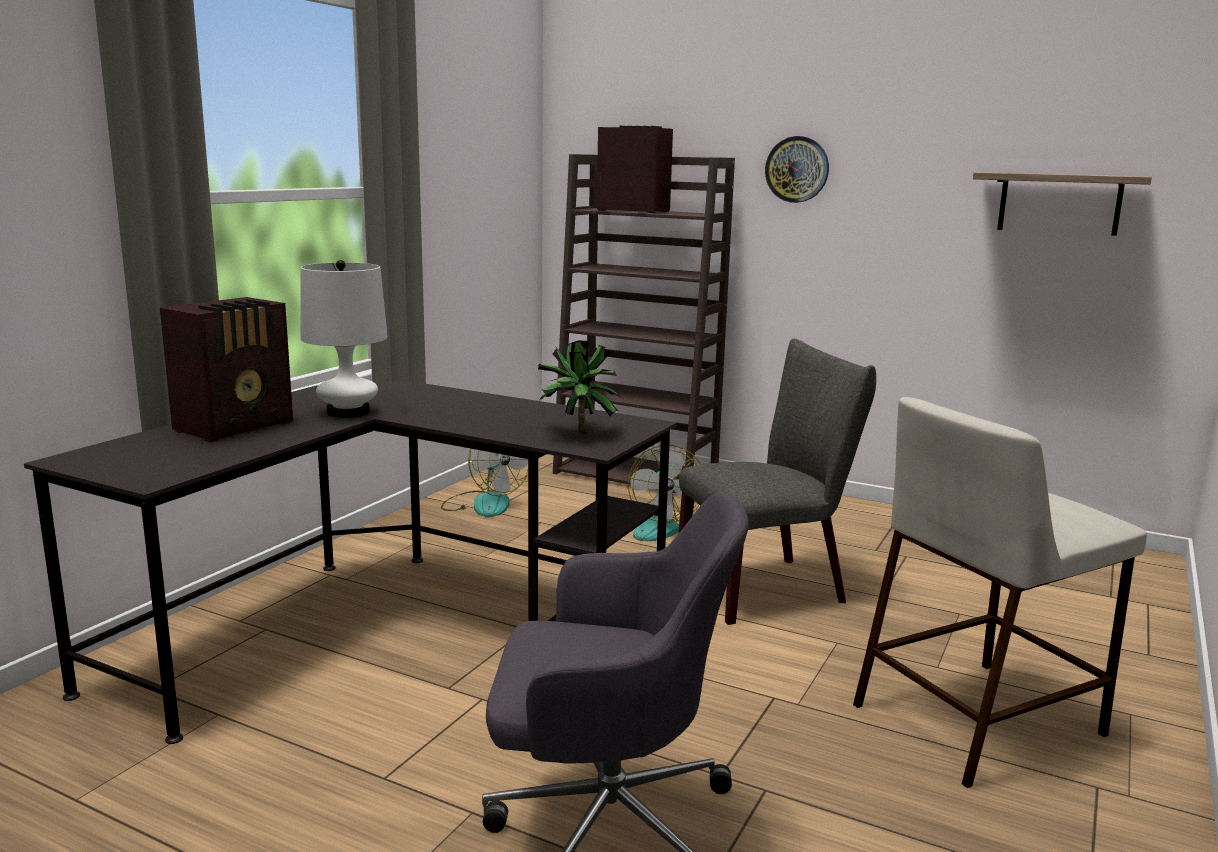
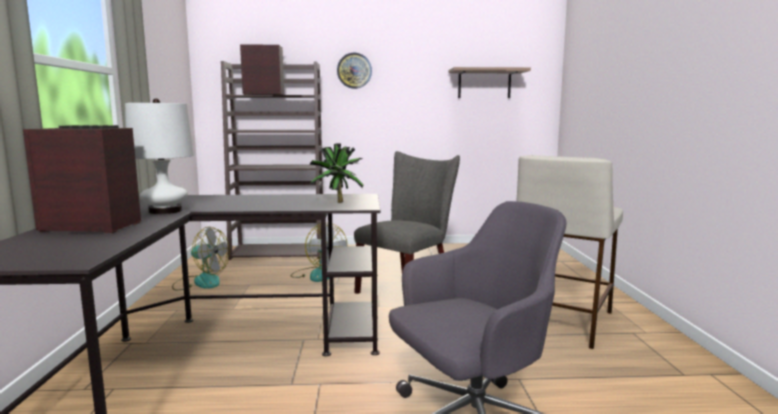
camera: 30 degrees left, 5 degrees down
(237, 426) = (90, 226): radio -> radio turned 90 degrees counterclockwise

